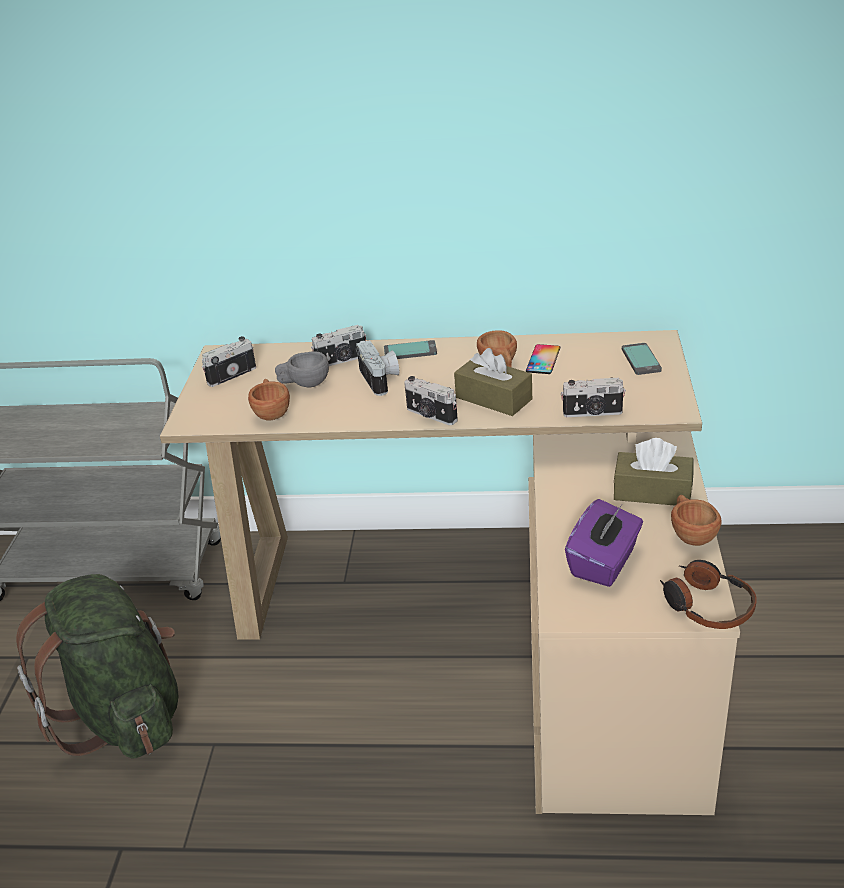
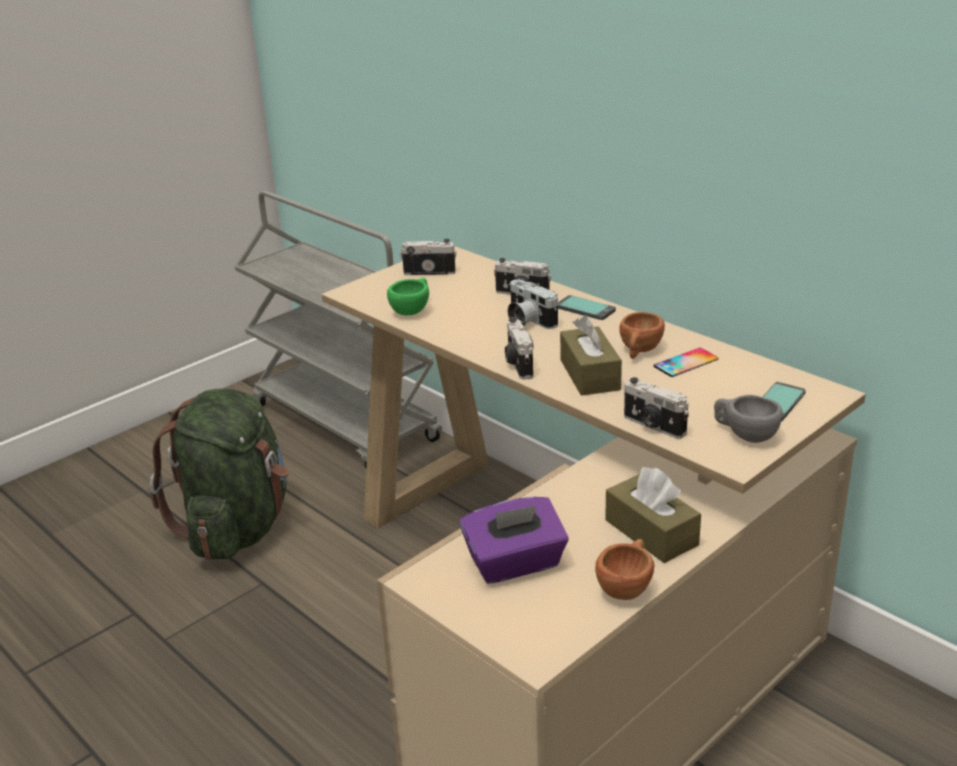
camera: 40 degrees right, 5 degrees down
(271, 412) = (413, 310): brown cup -> green cup
(304, 384) = (467, 300): grey cup -> grey cup (744, 434)
(381, 379) = (527, 321): camera -> camera turned 120 degrees clockwise
(706, 605) = (543, 650): headphones -> none

